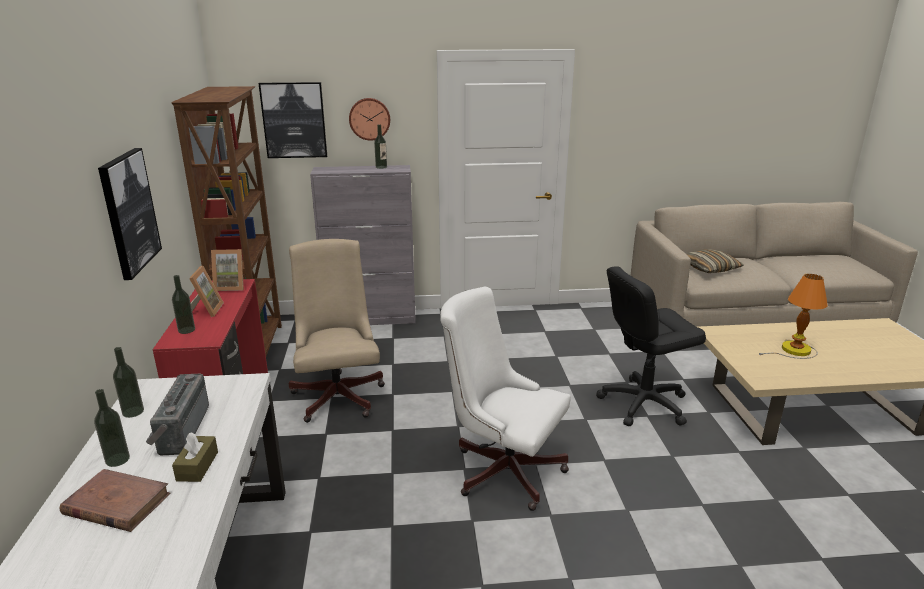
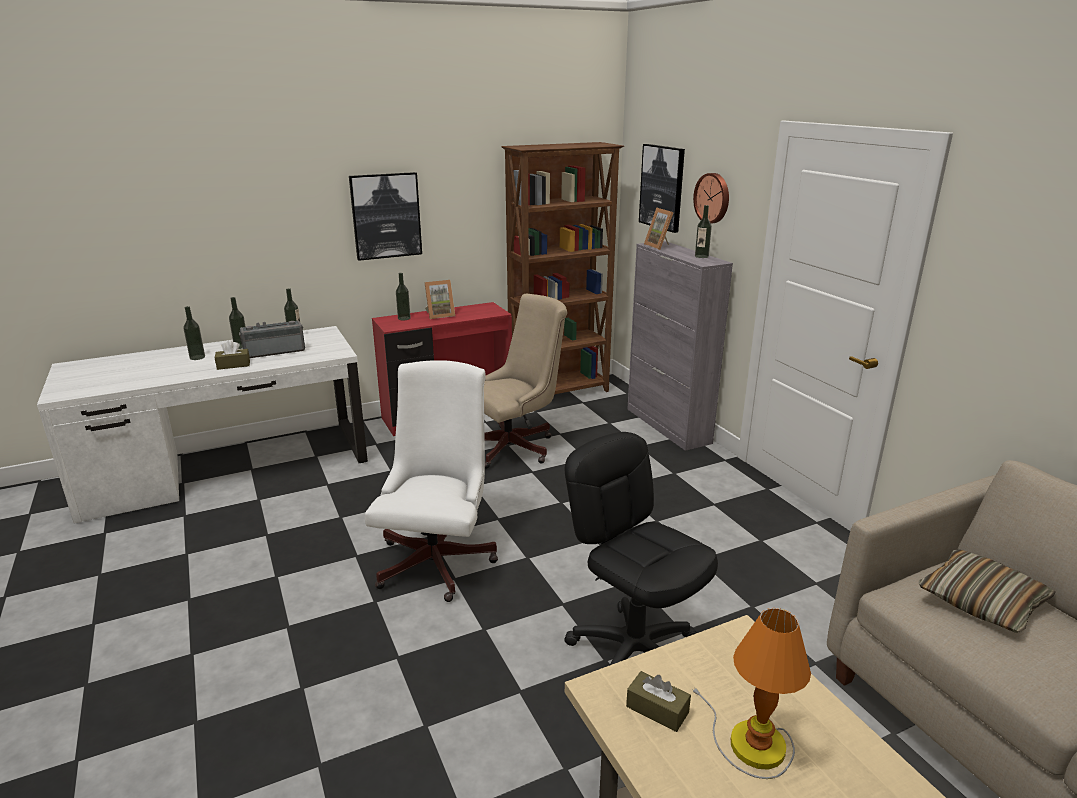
camera: 70 degrees right, 0 degrees up
(117, 504) = (197, 357): brown book -> bottle
(231, 286) = (488, 311): picture frame -> picture frame (660, 246)
(774, 367) = (657, 709): none -> brown tissue box

